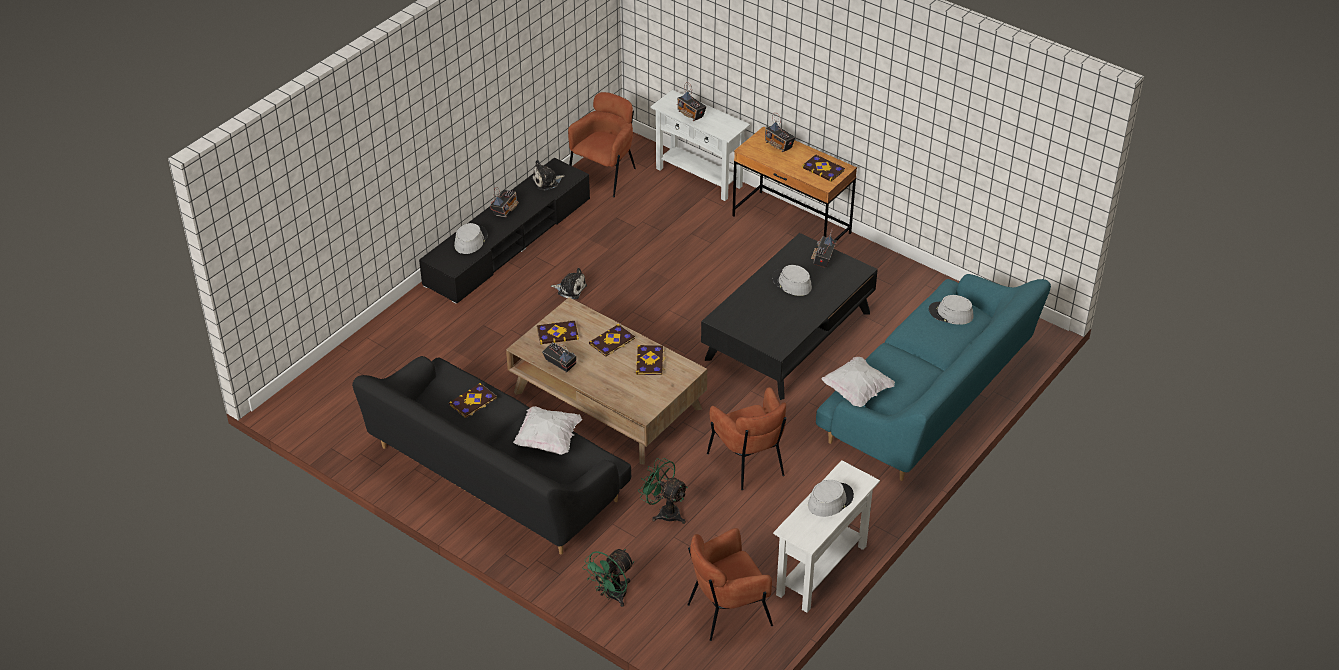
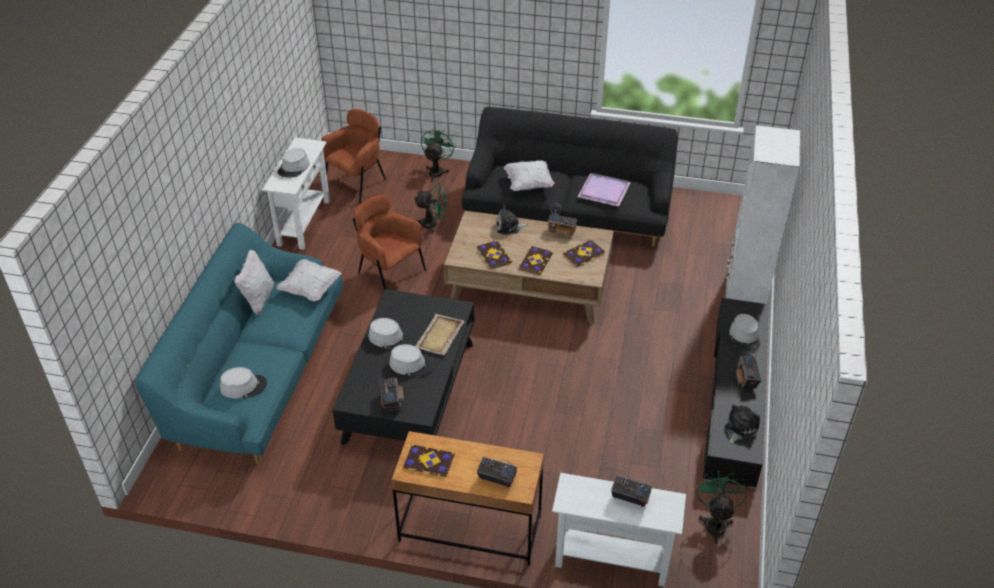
camera: 155 degrees right, 0 degrees up
(406, 319) = (744, 297): none -> white bookcase
(473, 402) = (603, 191): book -> purple tray
(570, 289) = (636, 370): plush toy -> plush toy (509, 227)
(605, 175) = (715, 522): brown armchair -> green fan
(752, 299) = (439, 336): none -> beige tray
(800, 312) = (389, 338): none -> grey hat
(915, 396) = (258, 300): none -> white pillow

